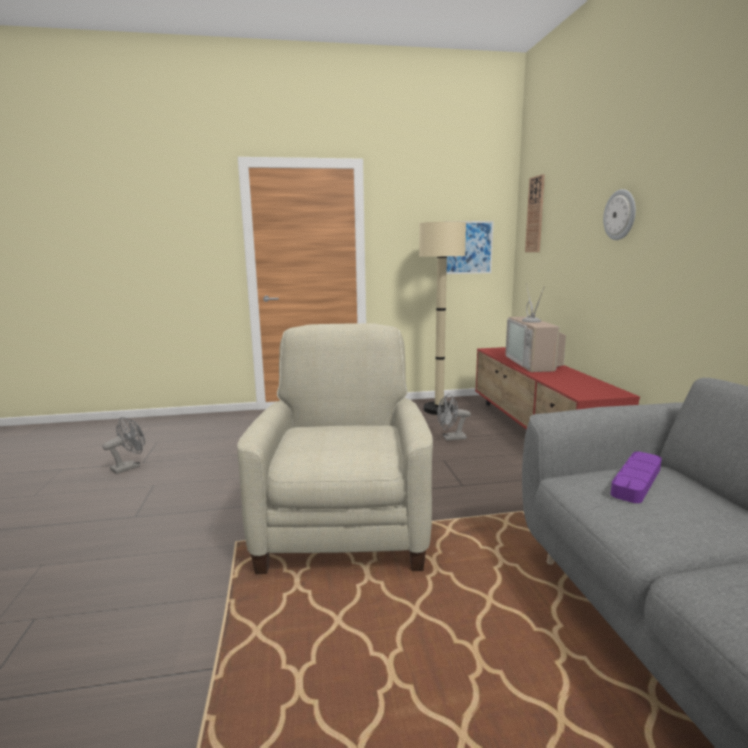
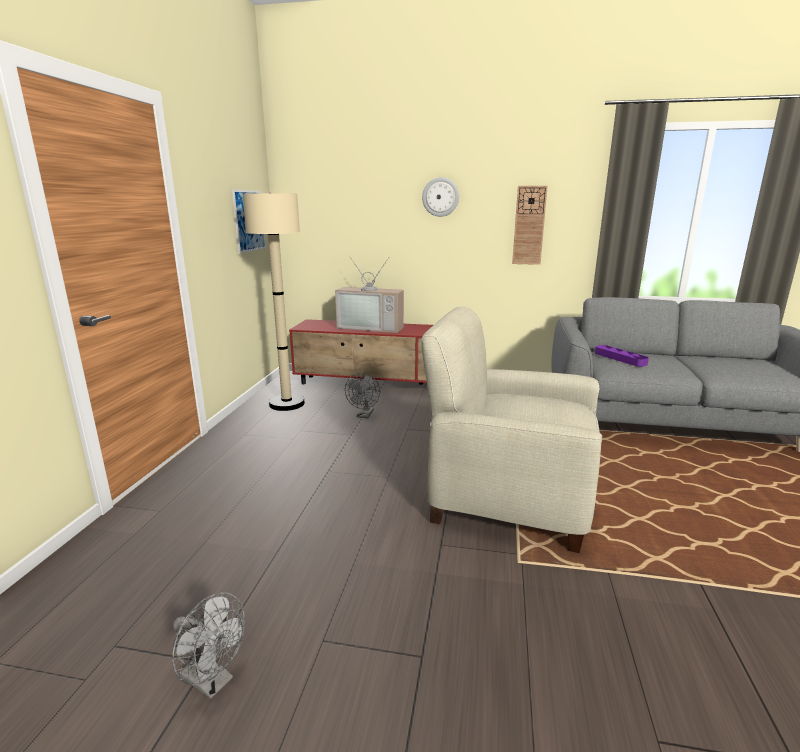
camera: 70 degrees left, 5 degrees up
(129, 467) = (212, 681): grey fan -> grey fan turned 150 degrees clockwise
(535, 214) = (311, 187): wall clock -> wall clock (529, 225)

